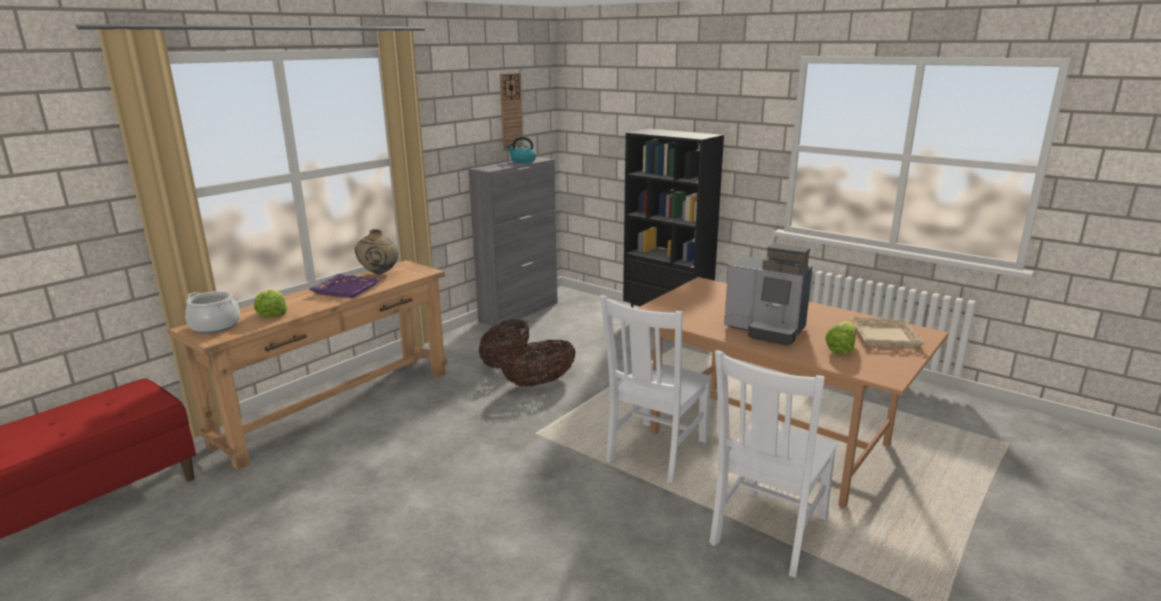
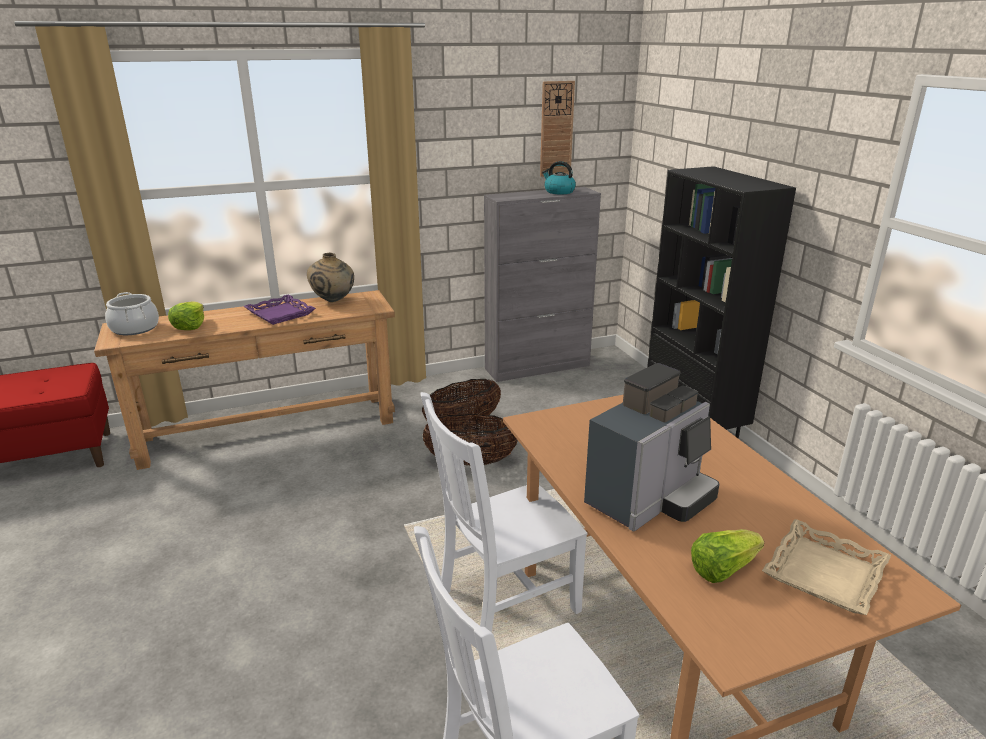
camera: 30 degrees right, 5 degrees up
(766, 330) = (650, 499): coffee machine -> coffee machine turned 105 degrees counterclockwise

